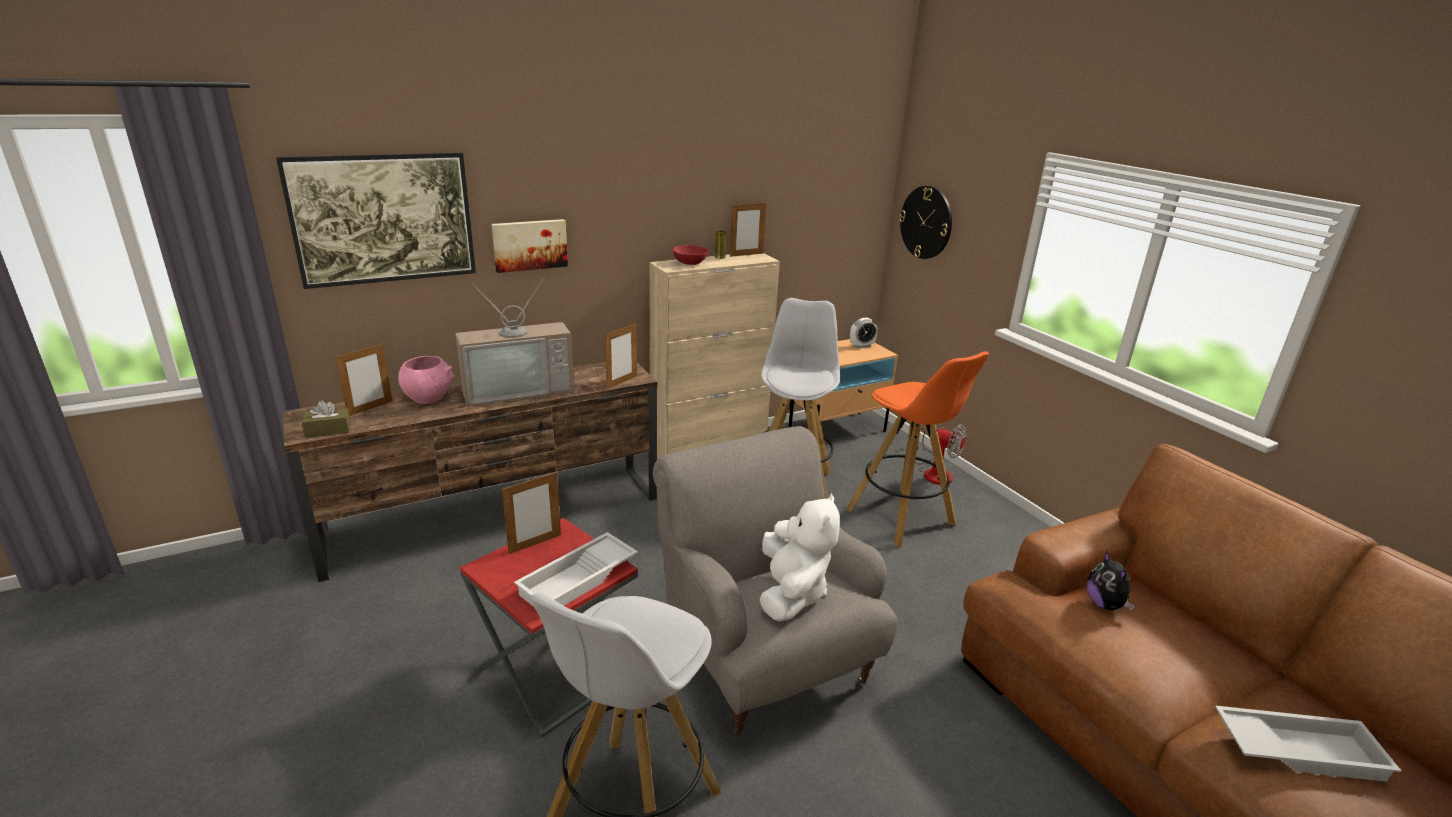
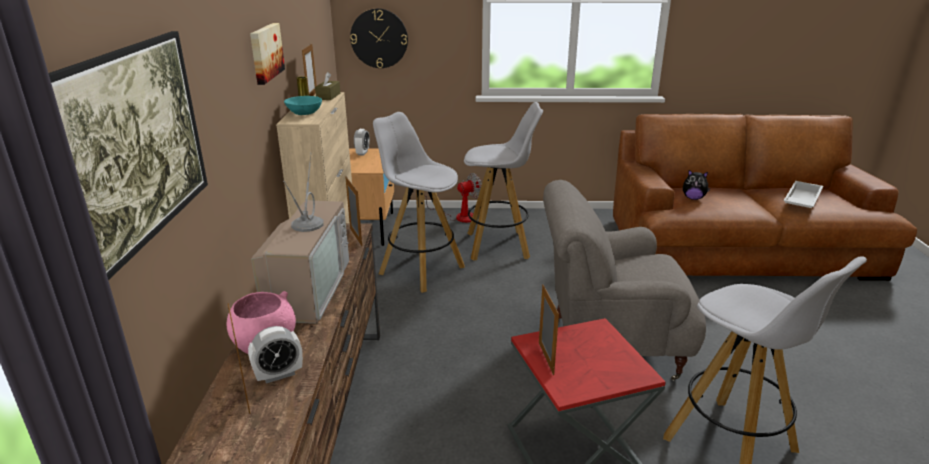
camera: 60 degrees left, 0 degrees up
(328, 430) = (276, 433): brown tissue box -> brown tissue box (328, 96)
(394, 412) = (279, 375): none -> alarm clock
(529, 245) = (223, 134): picture -> picture (265, 52)
(578, 580) = (610, 346): white tray -> none
(690, 262) = (304, 113): red bowl -> turquoise bowl
(791, 593) = (652, 273): white plush toy -> none
(902, 518) = (499, 246): orange stool -> white stool

